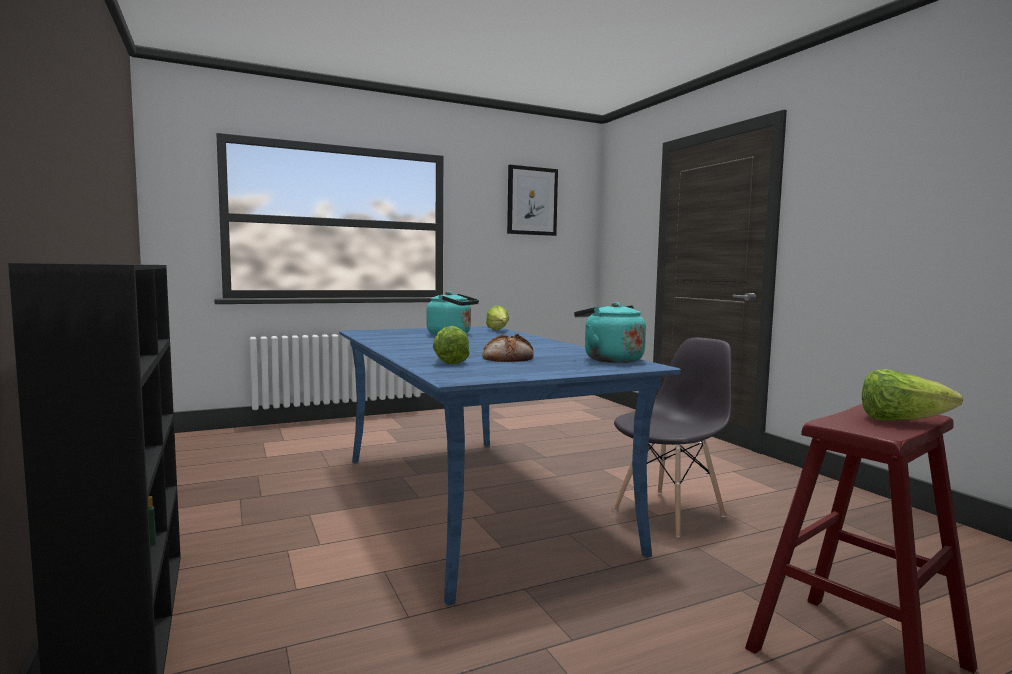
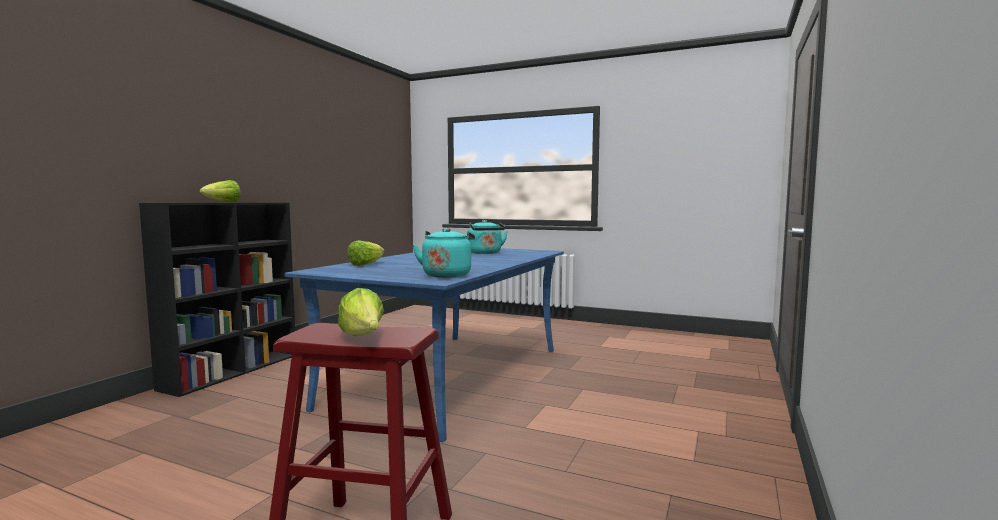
camera: 50 degrees right, 0 degrees up
(498, 330) = (538, 253): lettuce -> lettuce (223, 202)
(508, 358) = (406, 267): bread -> none
(532, 201) = (690, 134): picture -> none
(669, 513) = (537, 430): grey chair -> none

